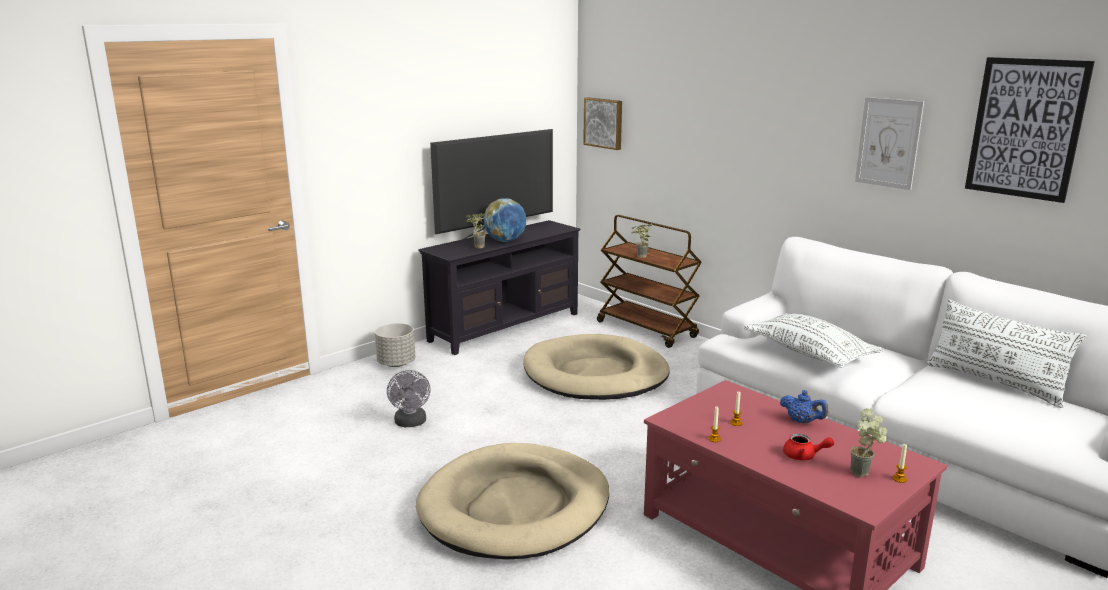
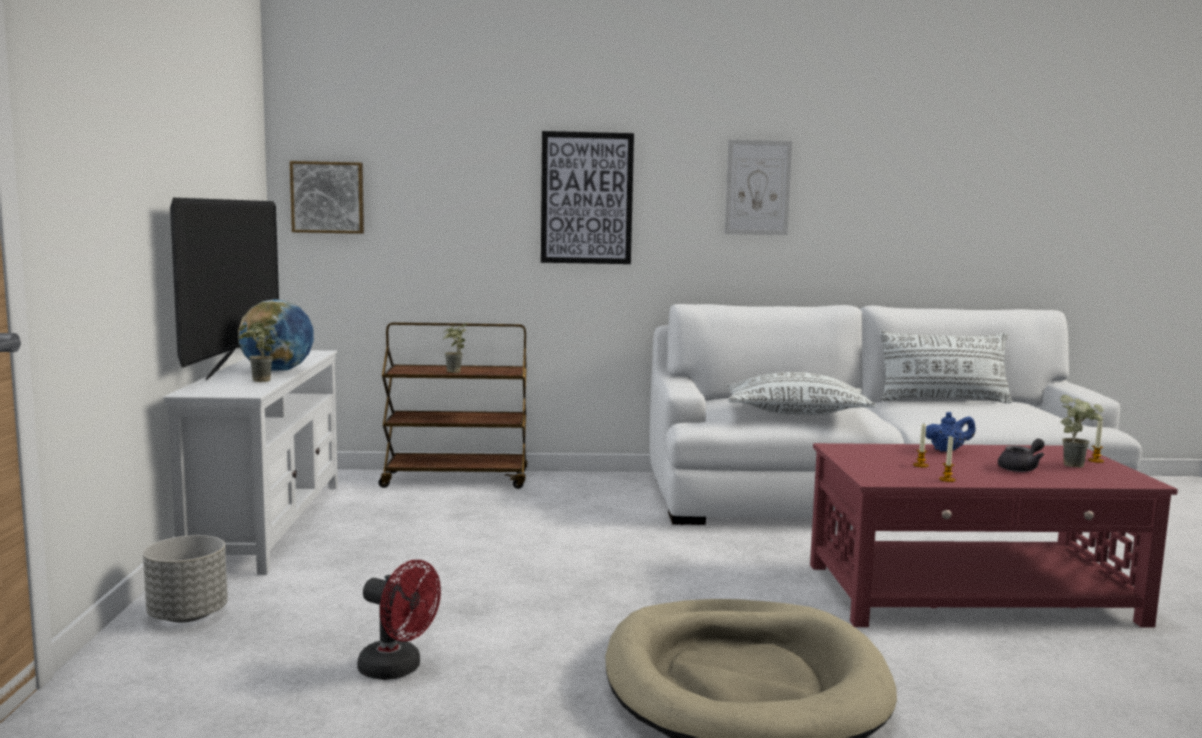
camera: 50 degrees left, 10 degrees down
(411, 423) = (398, 669): grey fan -> red fan
(505, 327) = (267, 525): black tv stand -> white tv stand
(595, 374) = (503, 533): beige dog bed -> none
(804, 456) = (1021, 468): red teapot -> grey teapot
(1026, 128) = (890, 161): picture -> picture (586, 198)

